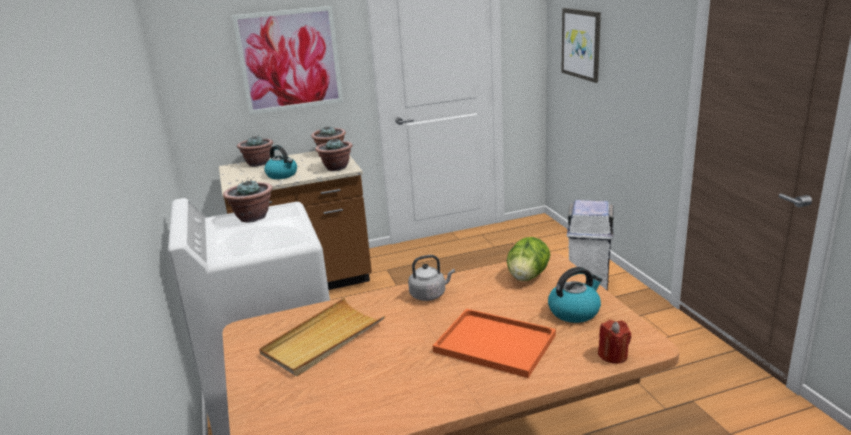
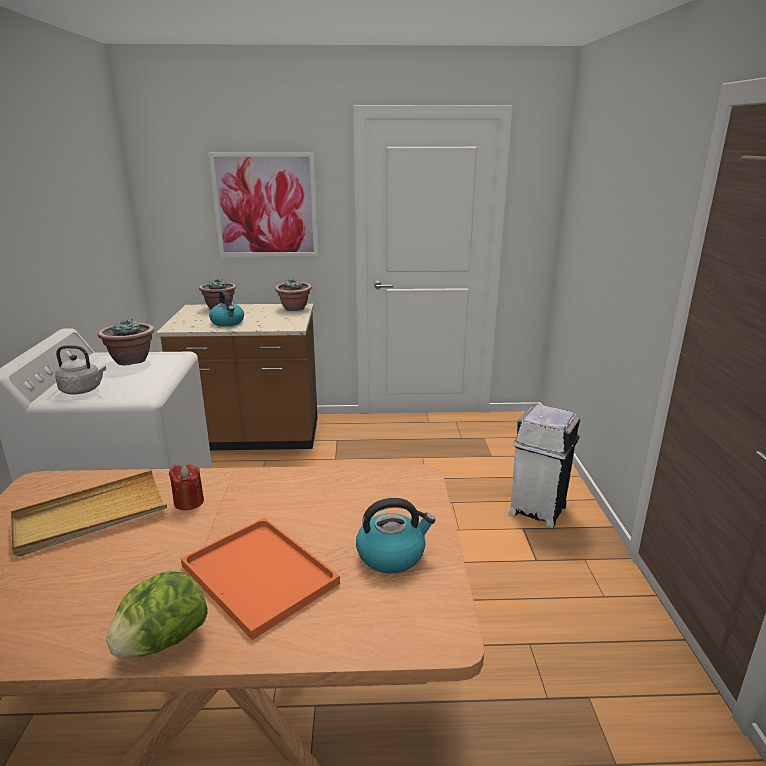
camera: 15 degrees right, 0 degrees up
(336, 168) = (284, 323): potted plant -> none
(430, 295) = (250, 488): grey kettle -> grey kettle (83, 390)
(527, 277) = (376, 492): lettuce -> lettuce (162, 641)
(581, 44) = (588, 222): picture -> none
(613, 355) = (386, 638): red candle -> red candle (189, 502)

